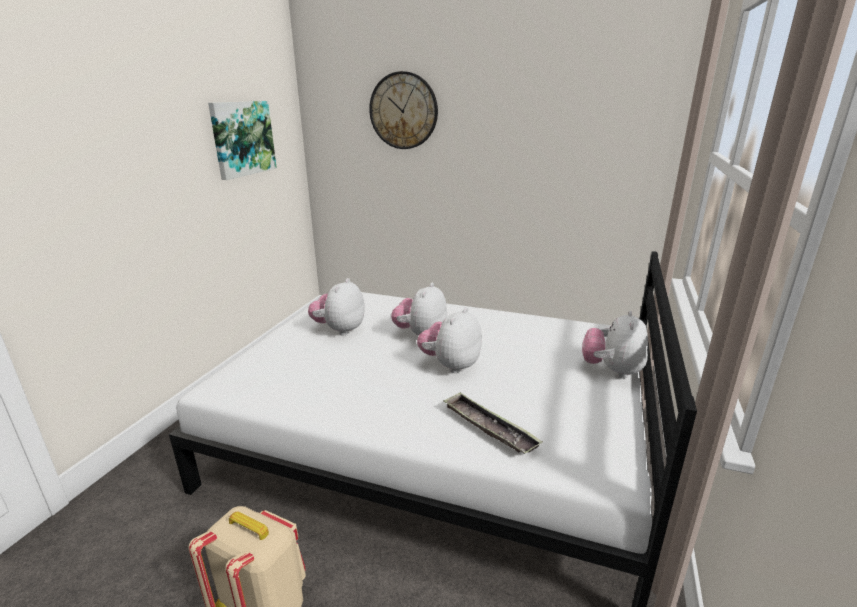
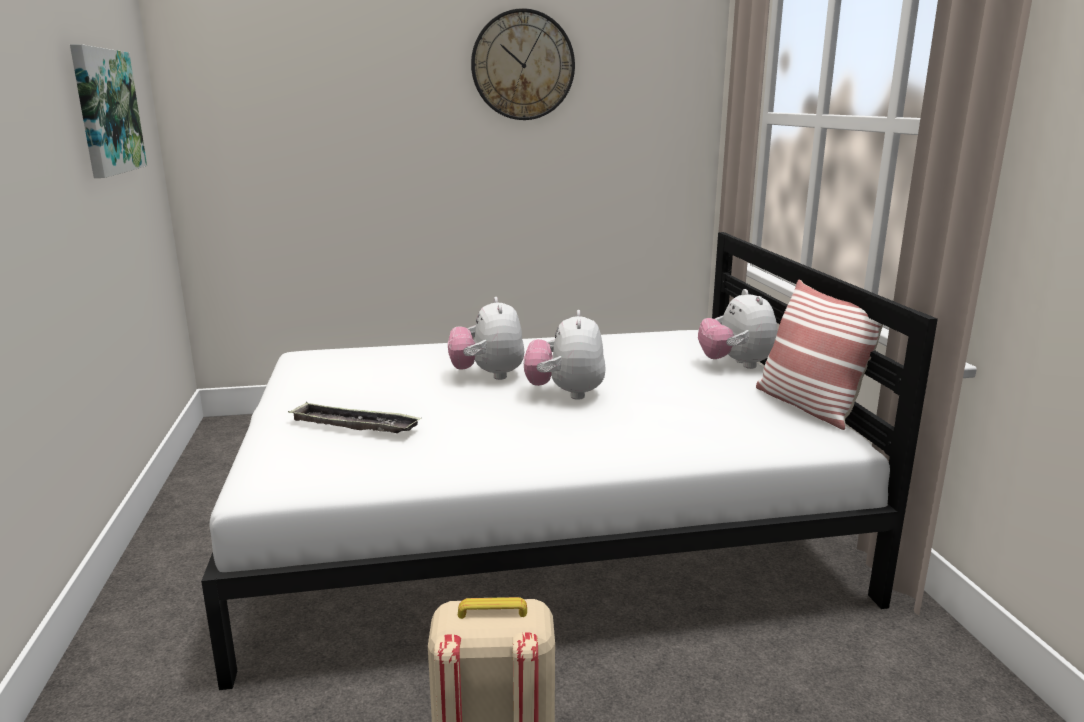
camera: 30 degrees left, 5 degrees down
(339, 330) = (365, 391): plush toy -> none
(403, 111) = (343, 76): wall clock -> wall clock (523, 65)
(489, 427) = (681, 433): tray -> tray (354, 425)
(628, 432) = (808, 406): none -> pillow

